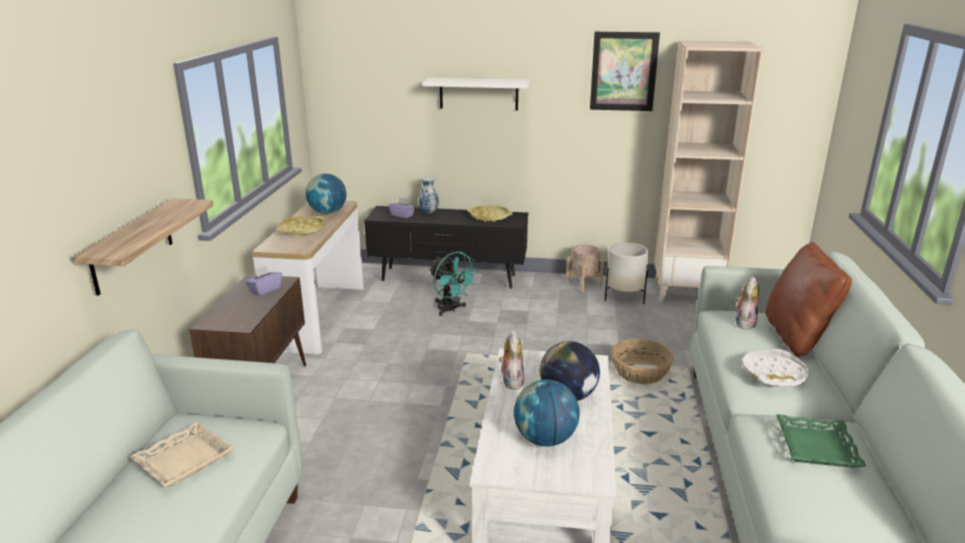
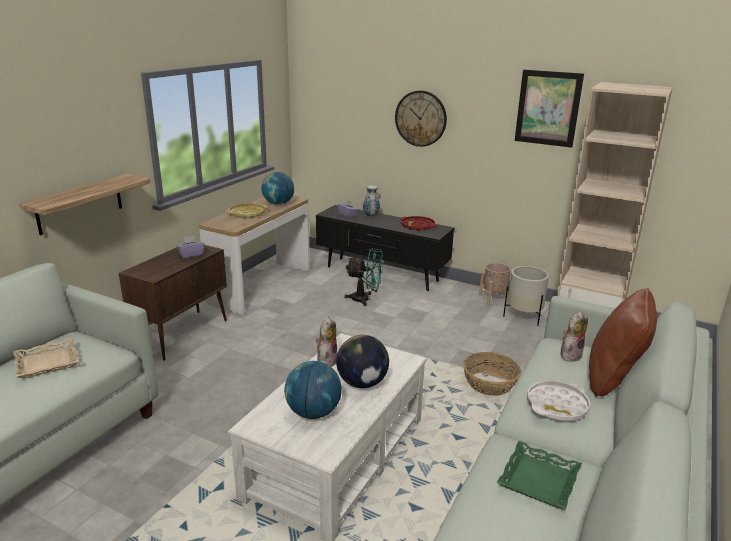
camera: 20 degrees right, 0 degrees up
(451, 309) = (365, 299): turquoise fan -> turquoise fan turned 60 degrees counterclockwise
(478, 94) = (421, 118): white shelf -> wall clock
(489, 217) = (417, 226): yellow tray -> red tray

